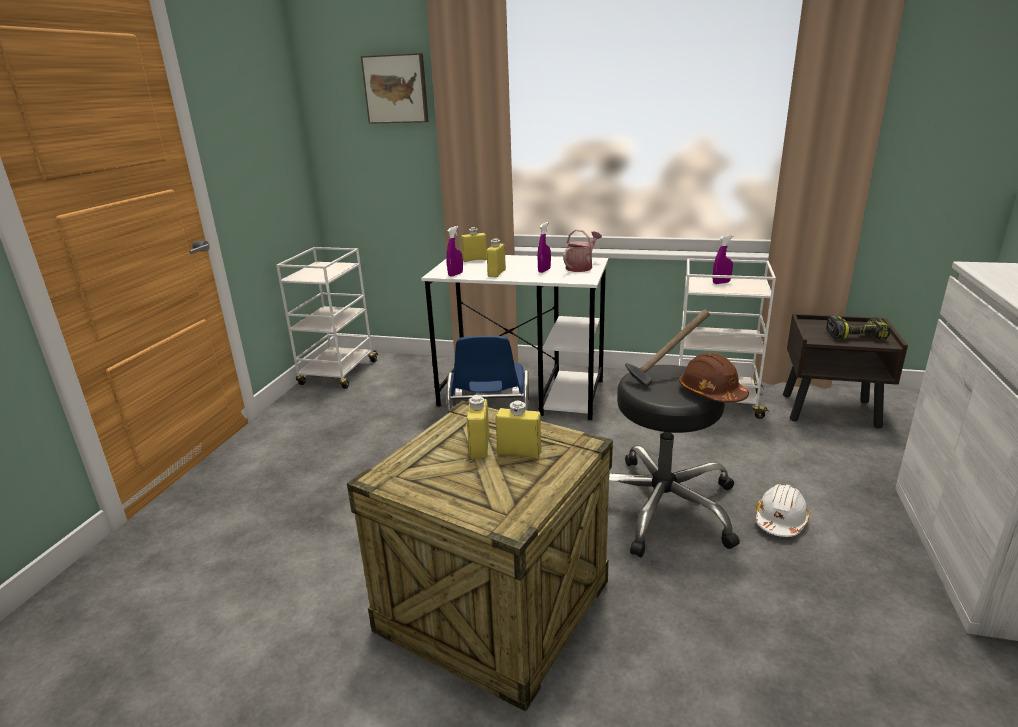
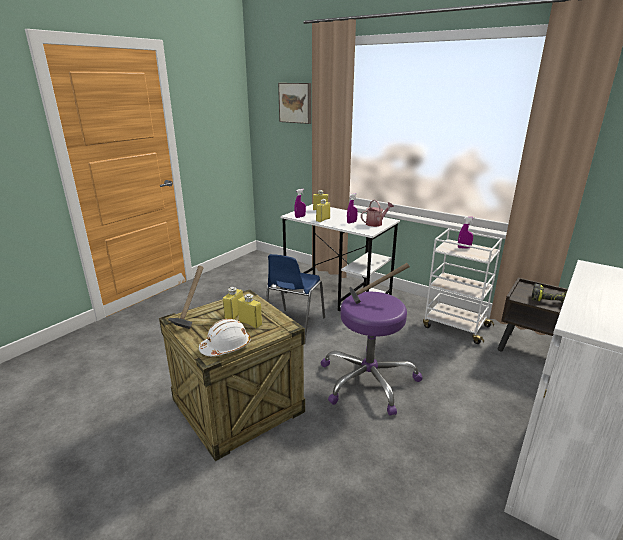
camera: 20 degrees right, 0 degrees up
(338, 373) = (246, 263): white cart -> none
(405, 465) = (191, 316): none -> hammer
(661, 507) = (367, 380): black stool -> purple stool
(711, 393) = (391, 315): brown hard hat -> none
(780, 520) = (436, 409): white hard hat -> white hard hat (226, 347)

